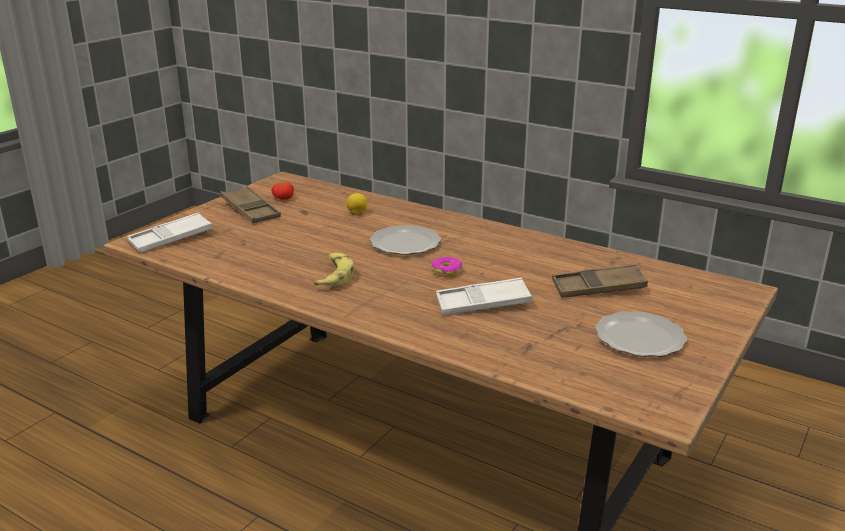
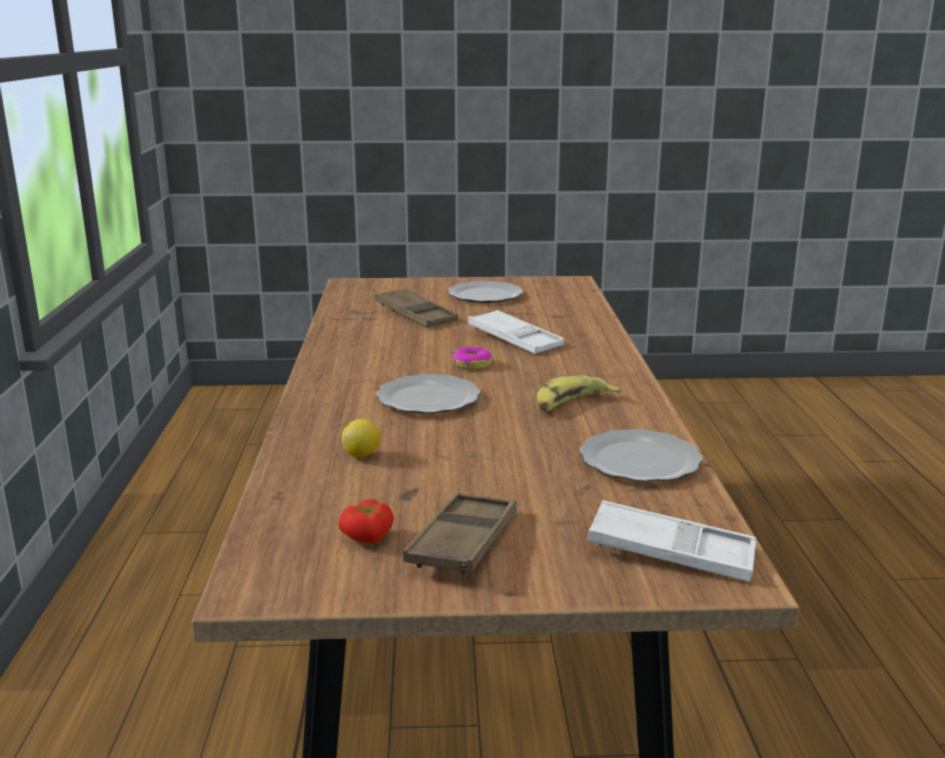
camera: 125 degrees left, 5 degrees down
(241, 265) = (641, 460): none -> plate

